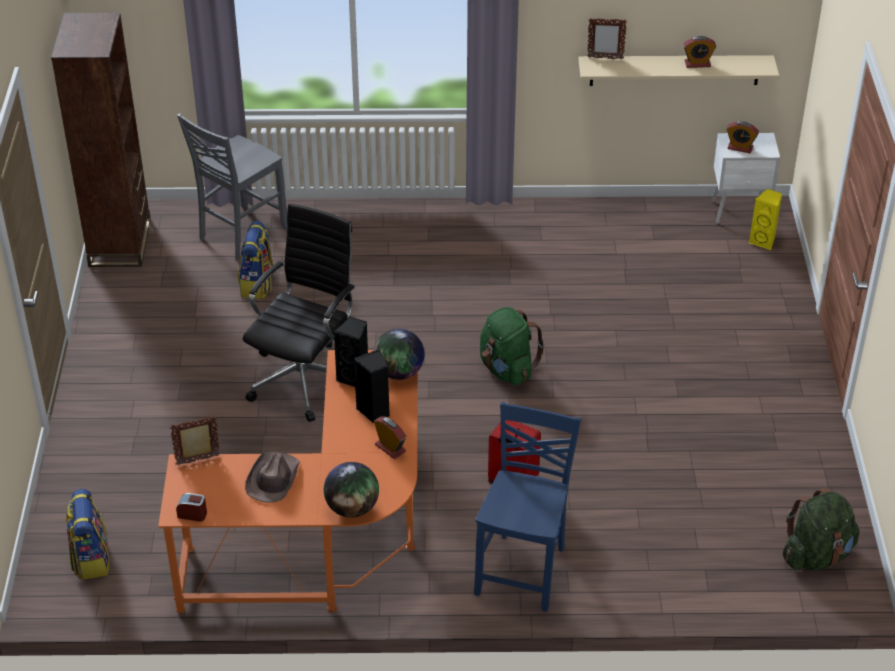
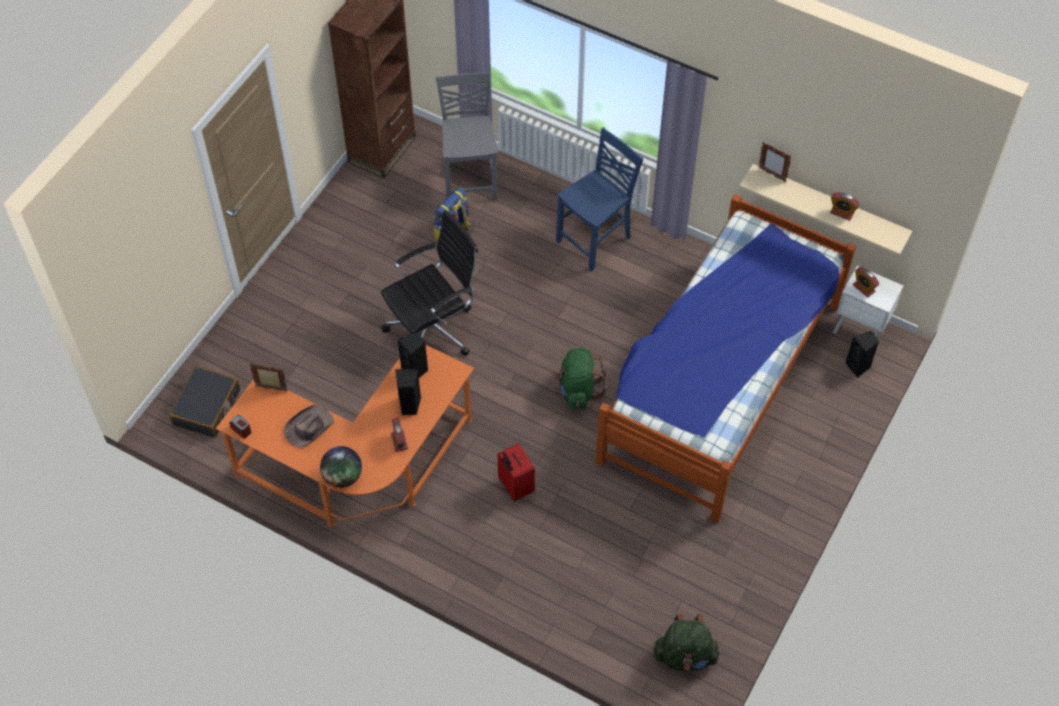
camera: 30 degrees right, 15 degrees up
(90, 558) = (207, 408): backpack -> black suitcase
(240, 233) = (470, 179): grey chair -> grey chair turned 105 degrees clockwise
(399, 372) = (448, 381): globe -> none
(523, 571) = (473, 561): blue chair -> blue chair (596, 240)
(643, 305) = (719, 381): none -> bed
(763, 241) = (858, 367): yellow speaker -> black speaker

